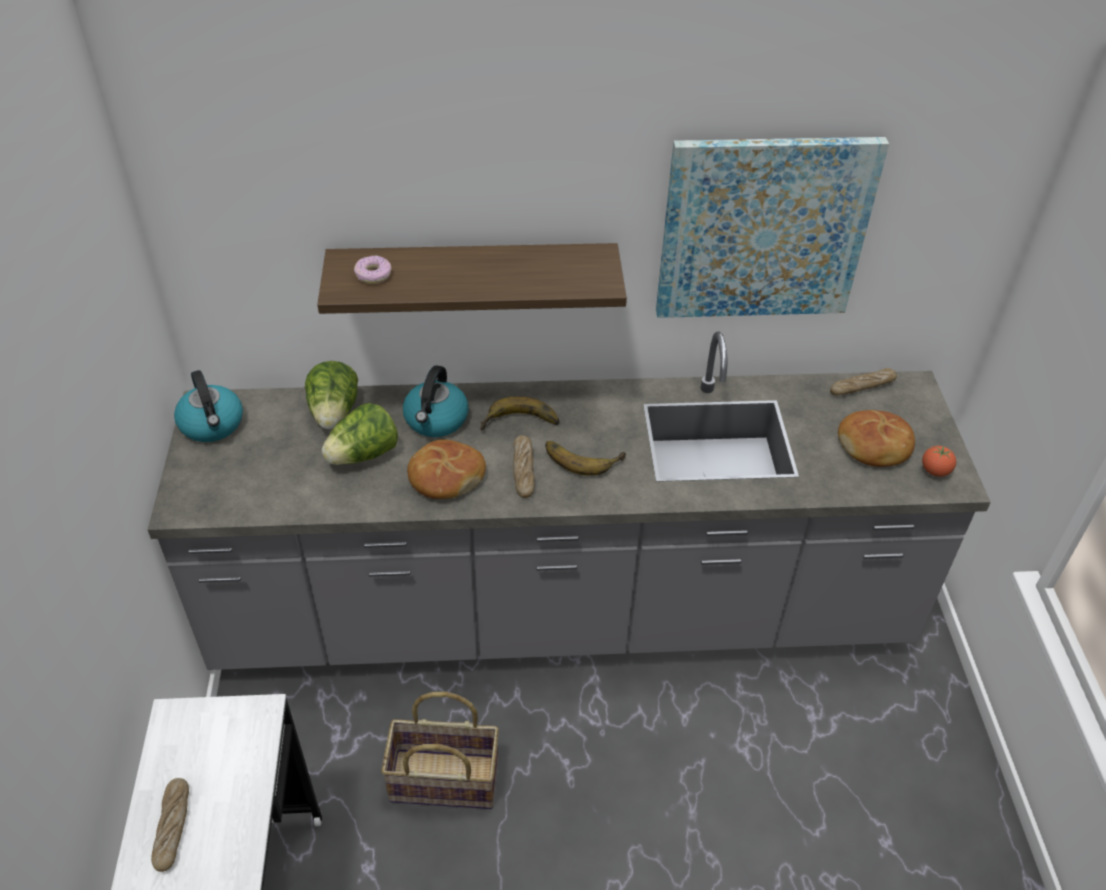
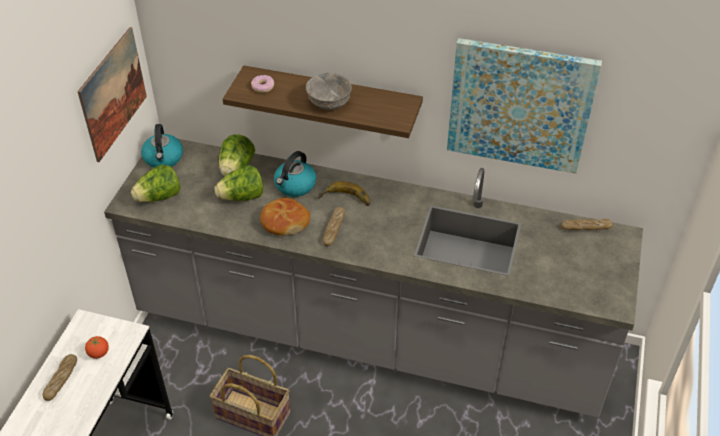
camera: 20 degrees right, 0 degrees up
(128, 333) = (113, 94): none -> picture
(231, 485) = (159, 197): none -> lettuce
(486, 279) = (328, 103): none -> grey bowl
(583, 456) = (375, 229): banana -> none
(874, 447) = (572, 269): bread -> none
(935, 471) = (606, 295): tomato -> tomato (99, 353)

